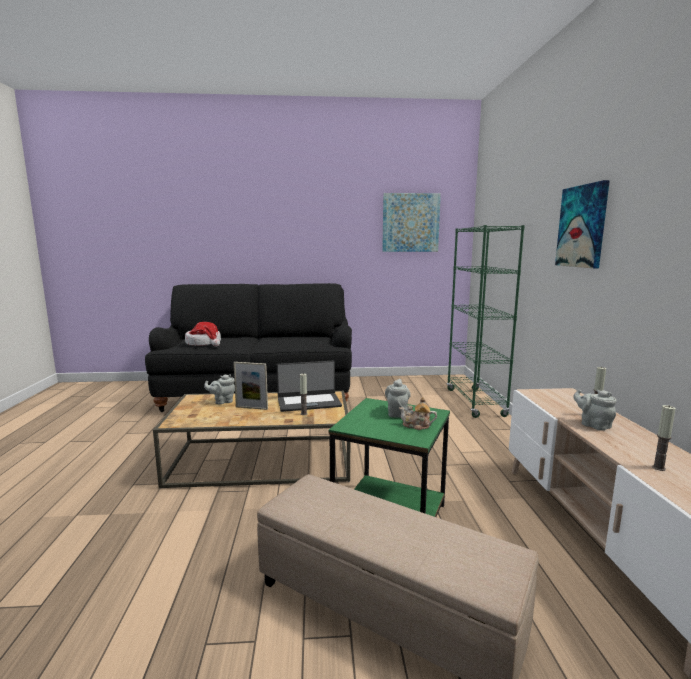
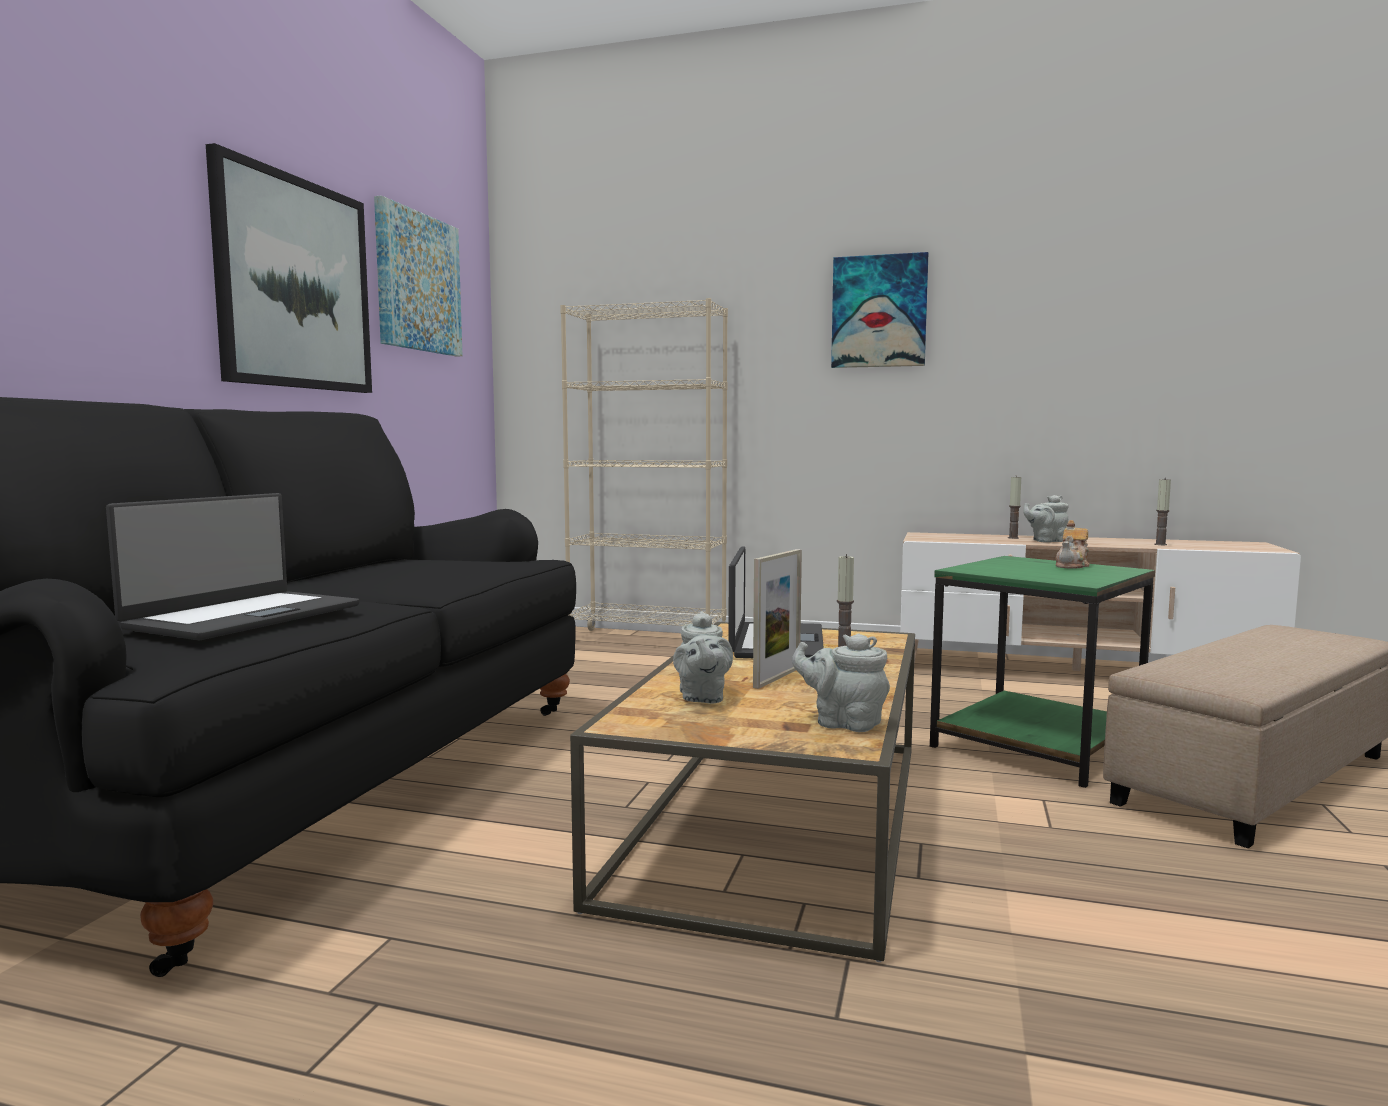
camera: 70 degrees left, 5 degrees down
(204, 343) = (243, 616): hat -> laptop
(336, 236) = (294, 284): none -> picture
(397, 413) = (1017, 566): grey teapot -> grey teapot (843, 723)
(475, 403) = (647, 640): green bookcase -> beige bookcase

